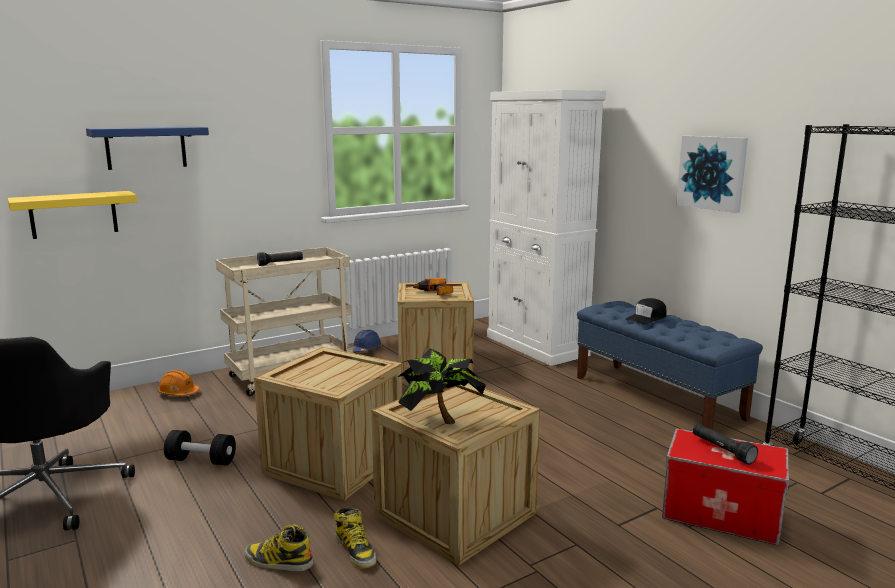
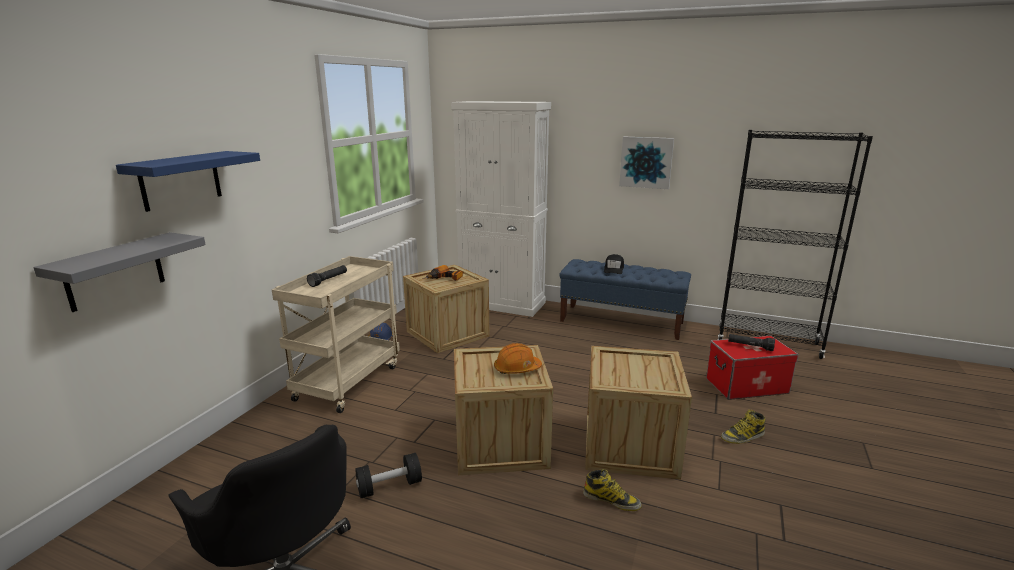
camera: 35 degrees left, 5 degrees up
(73, 214) = (115, 271): yellow shelf -> grey shelf
(178, 393) = (263, 434): orange hard hat -> orange hard hat (517, 369)
(278, 561) = (577, 535): boot -> boot (742, 436)
(438, 420) = (640, 381): potted plant -> none

